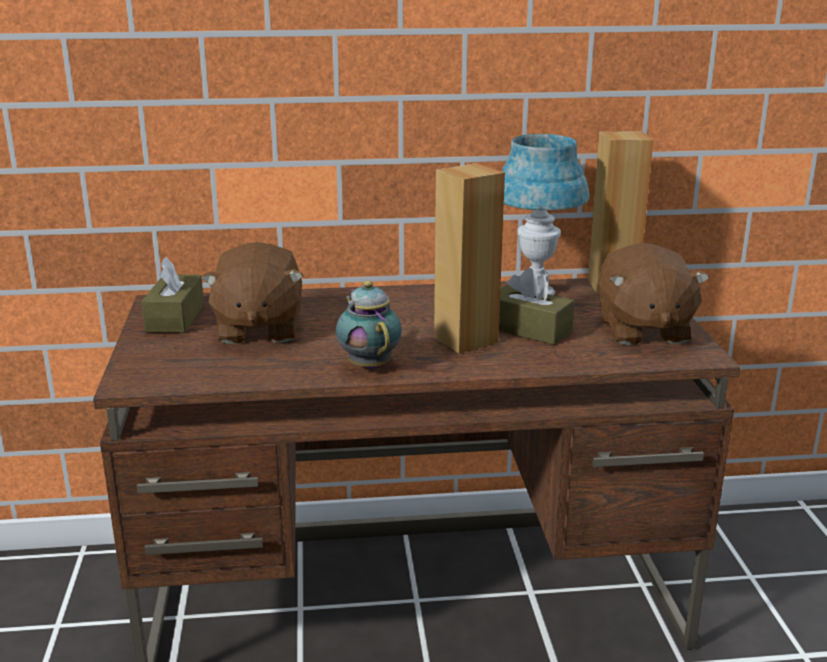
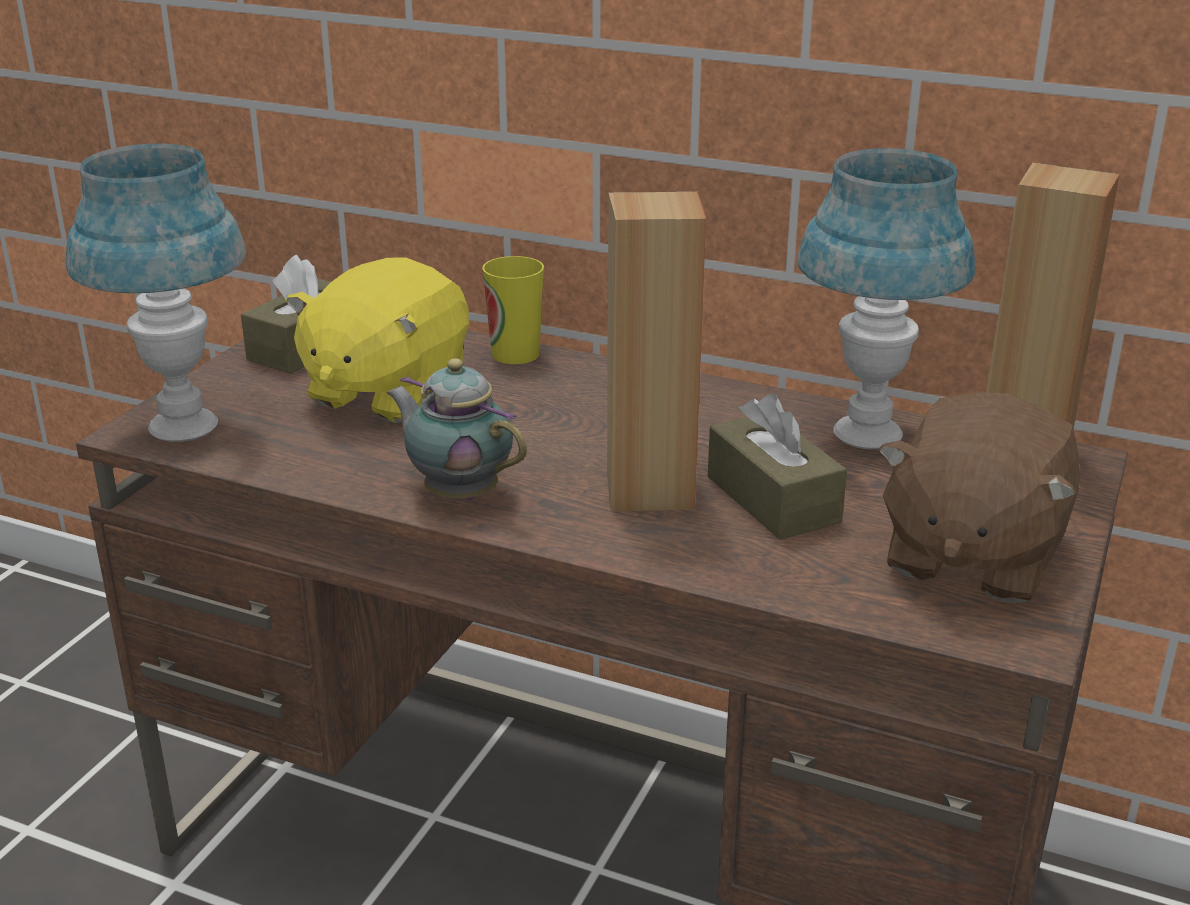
camera: 30 degrees right, 5 degrees up
(156, 374) = (183, 428): none -> blue table lamp
(258, 329) = (385, 392): brown plush toy -> yellow plush toy
(307, 295) = (515, 354): none -> cup
(369, 365) = (458, 493): teapot -> teapot turned 60 degrees counterclockwise

